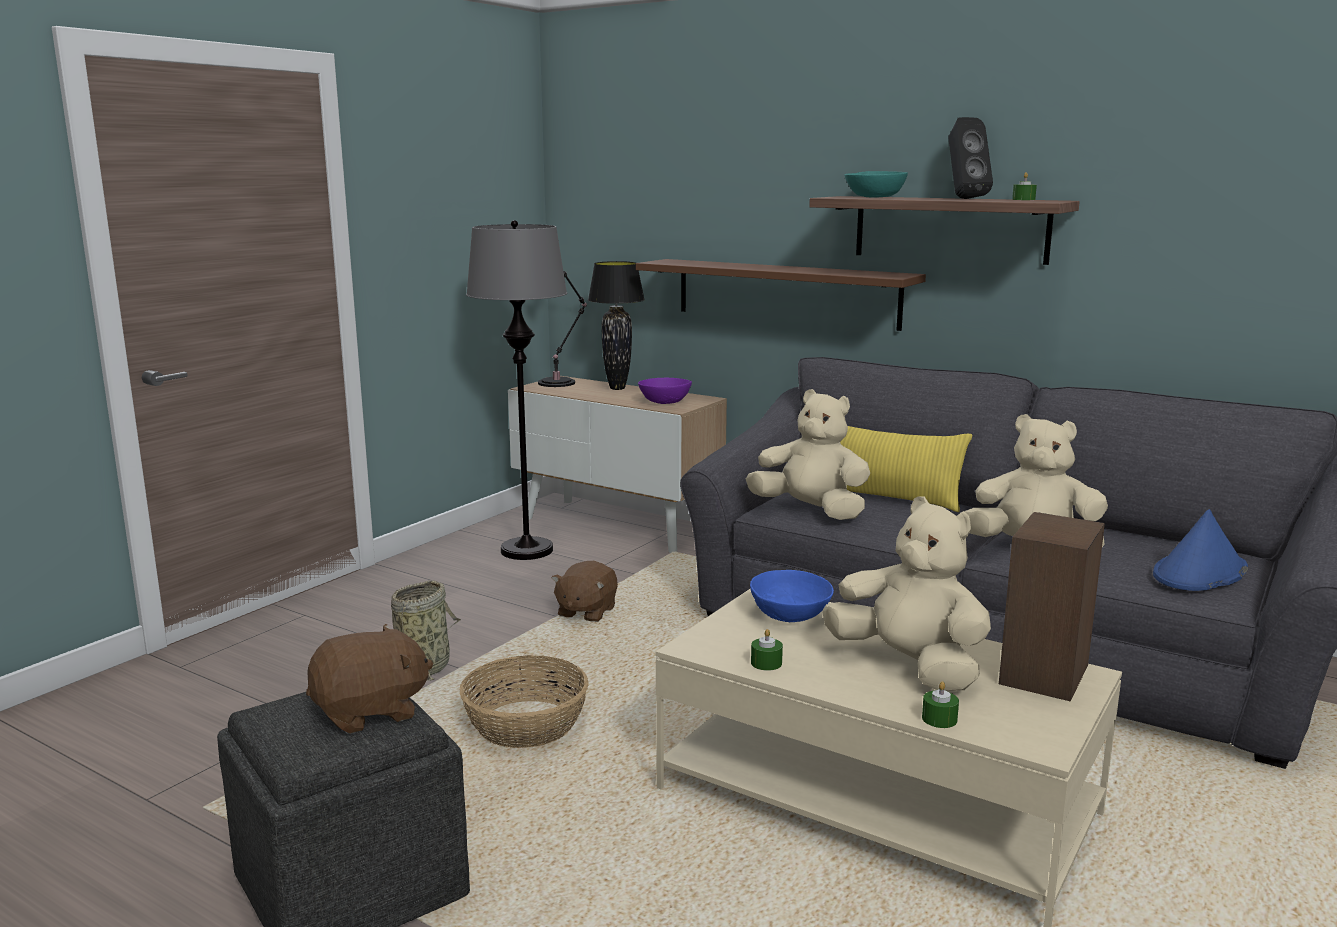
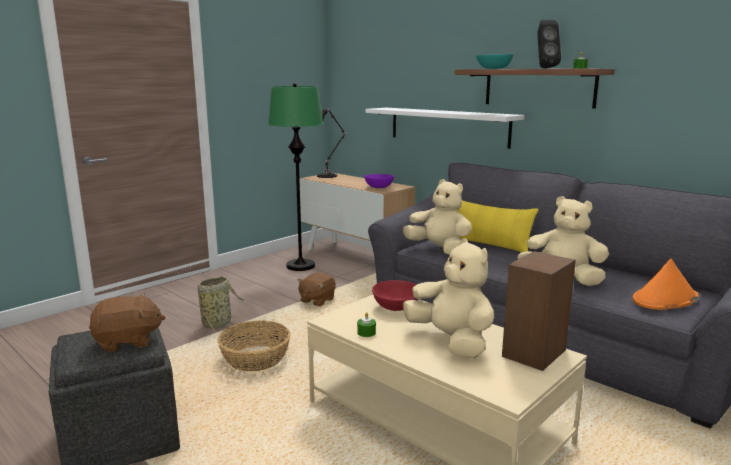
camera: 10 degrees right, 0 degrees up
(527, 550) = (301, 266): grey floor lamp -> green floor lamp
(617, 388) = (357, 179): black table lamp -> none
(786, 293) = (447, 126): brown shelf -> white shelf
(790, 615) = (397, 307): blue bowl -> red bowl
(939, 719) = (452, 374): green candle -> none
(1199, 573) = (664, 299): blue hat -> orange hat

